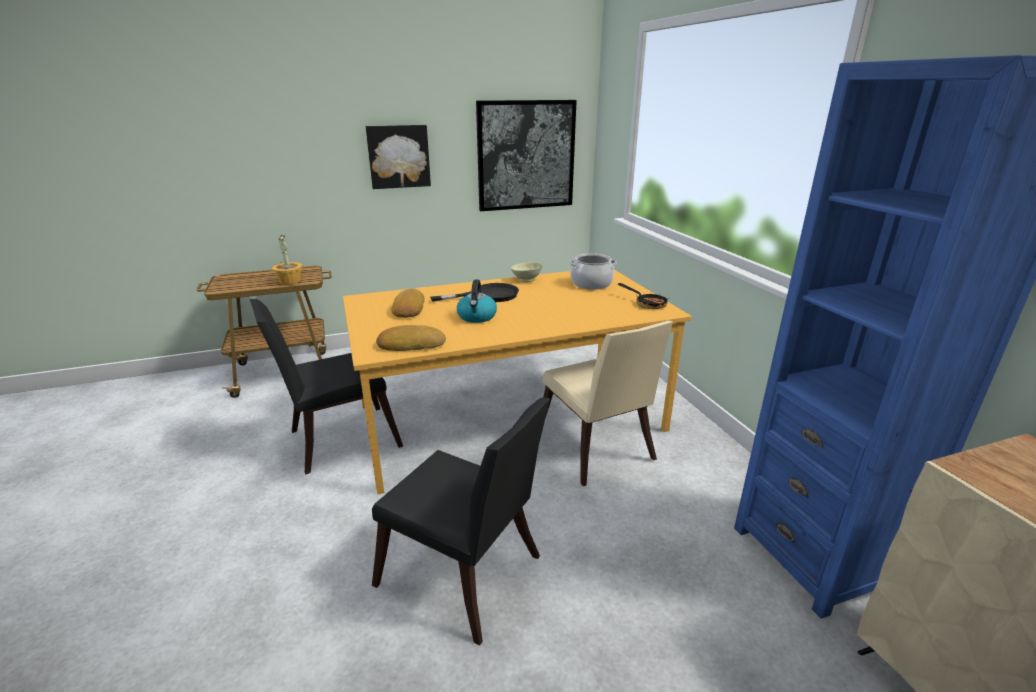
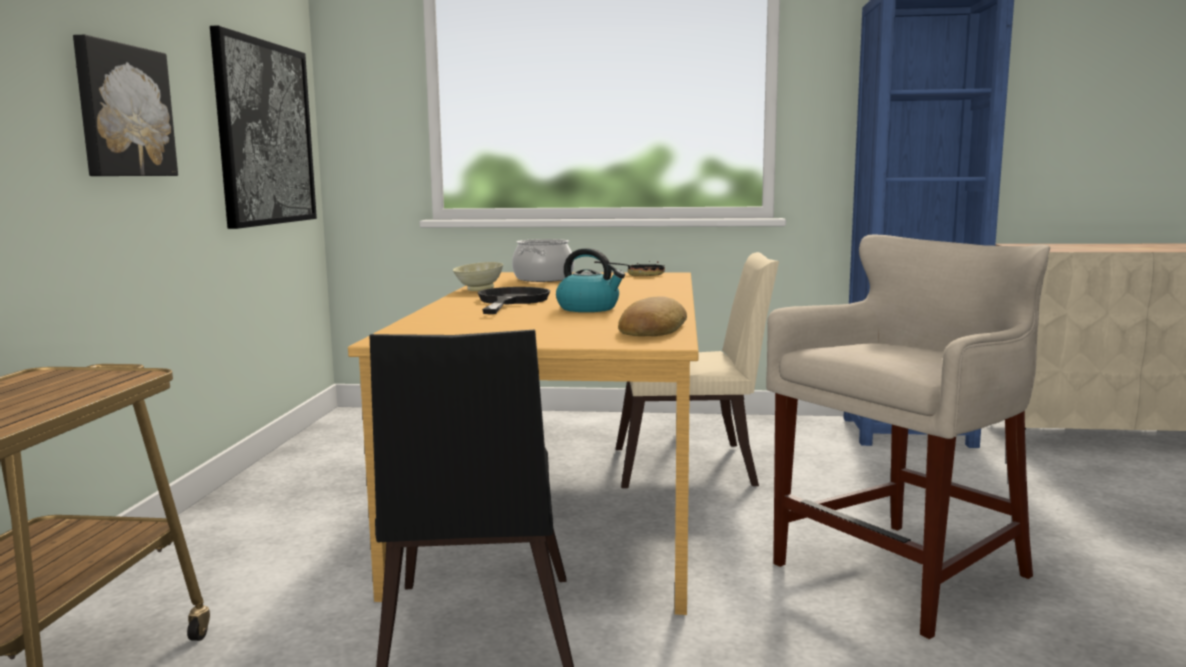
camera: 65 degrees left, 15 degrees down
(290, 281) = (96, 385): potted plant -> none
(408, 309) = (498, 325): bread -> none
(466, 578) = (901, 574): black chair -> beige stool

